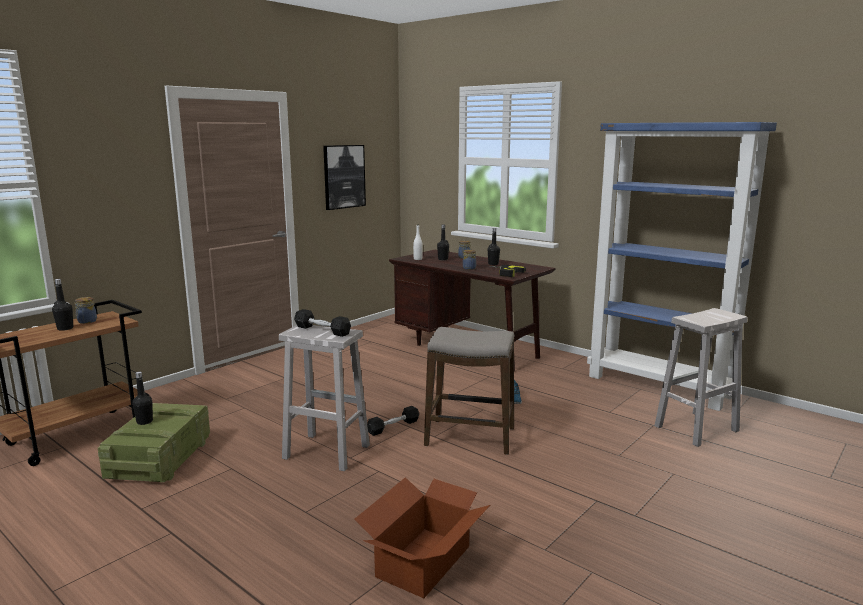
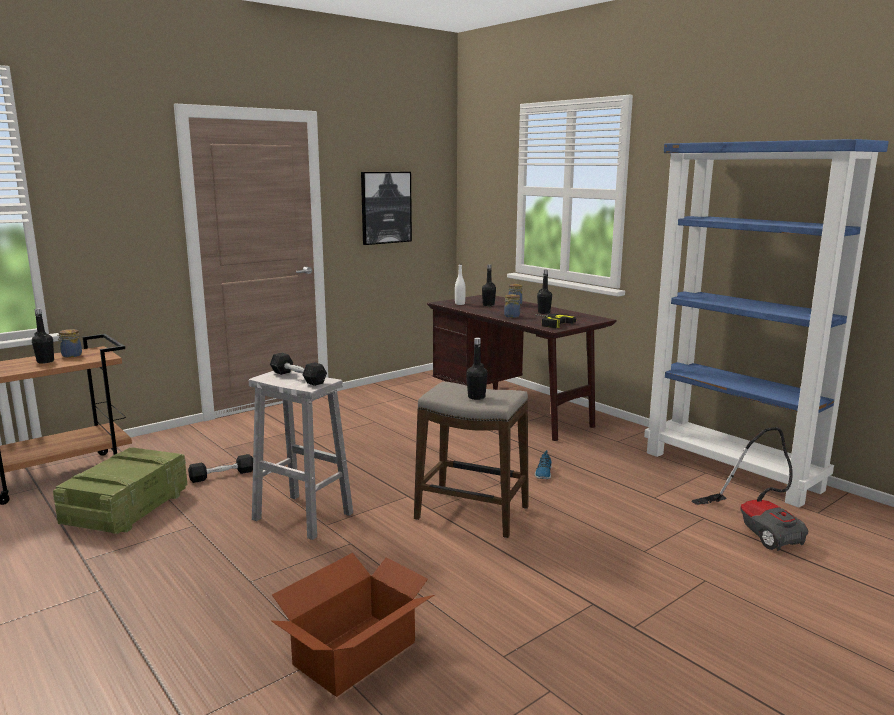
camera: 10 degrees right, 0 degrees up
(144, 422) = (111, 466): black bottle -> black bottle (476, 397)
(393, 427) = (389, 494): black dumbbell -> black dumbbell (222, 475)
(695, 429) = (758, 527): white stool -> vacuum cleaner

